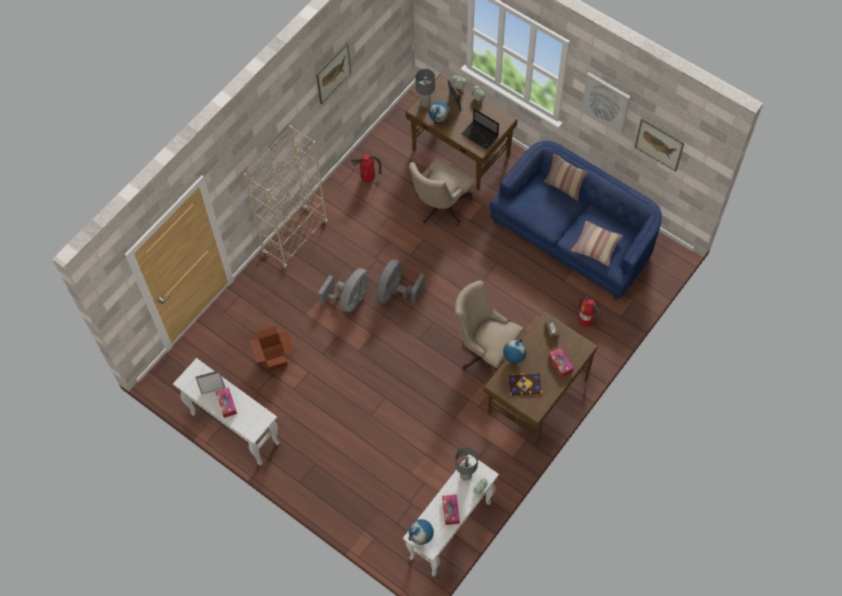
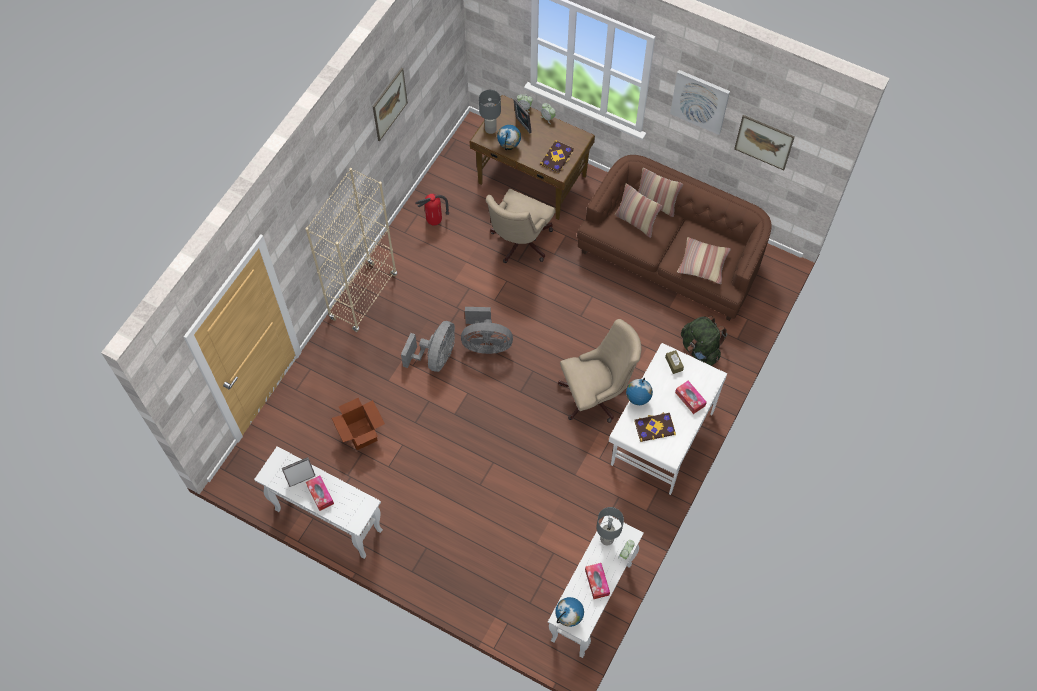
camera: 10 degrees left, 0 degrees up
(395, 293) = (485, 344): grey fan -> grey fan turned 105 degrees counterclockwise
(480, 135) = (557, 157): laptop -> book
(485, 351) = (596, 395): beige office chair -> beige office chair turned 135 degrees clockwise
(536, 396) = (661, 438): brown desk -> white desk
(543, 201) = (636, 222): none -> pillow
(574, 237) = (671, 257): blue sofa -> brown sofa
(585, 322) = (700, 349): fire extinguisher -> green backpack

